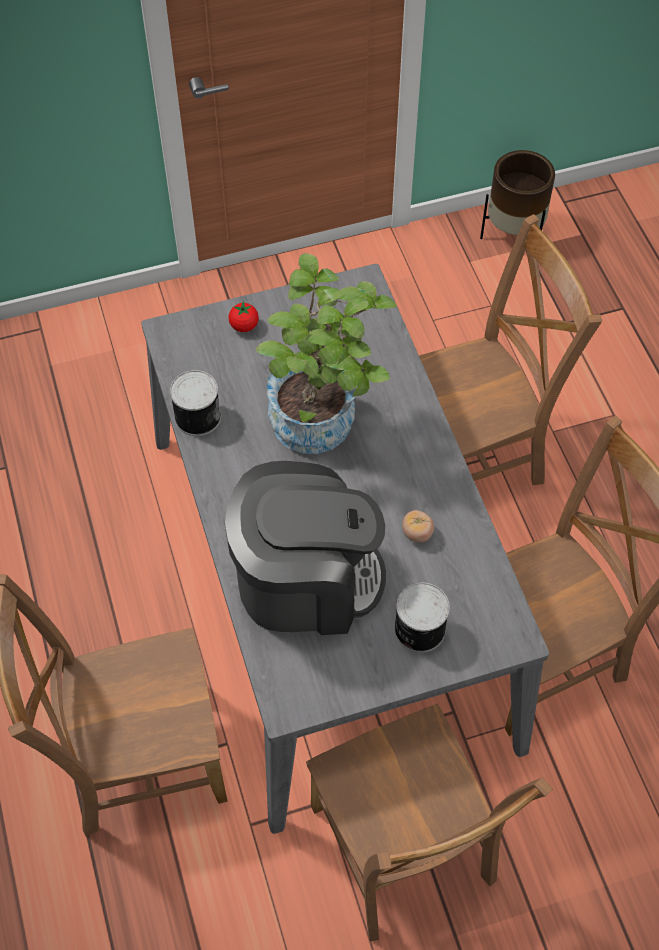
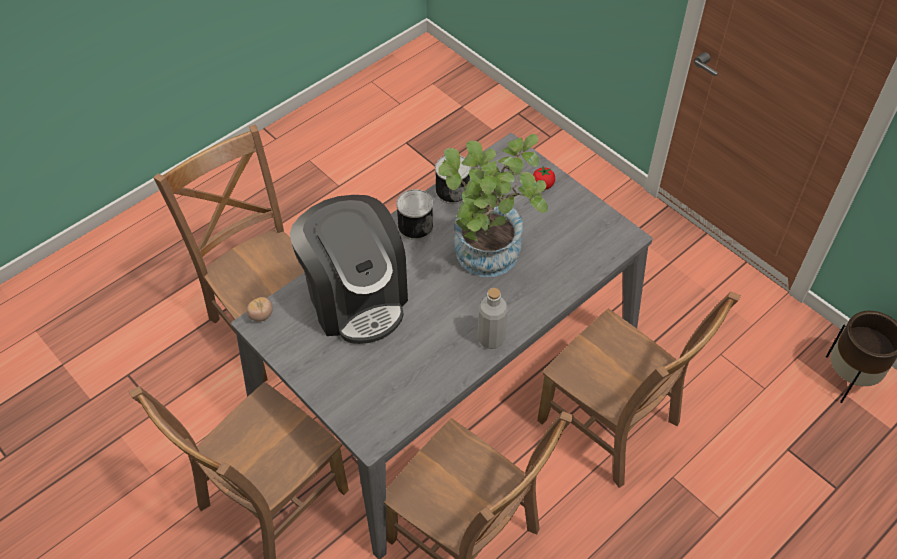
camera: 65 degrees right, 5 degrees down
(417, 533) = (427, 347): tomato -> tomato (261, 315)
(418, 629) = (349, 376): can -> can (414, 225)
(435, 466) = (491, 338): none -> grey bottle

